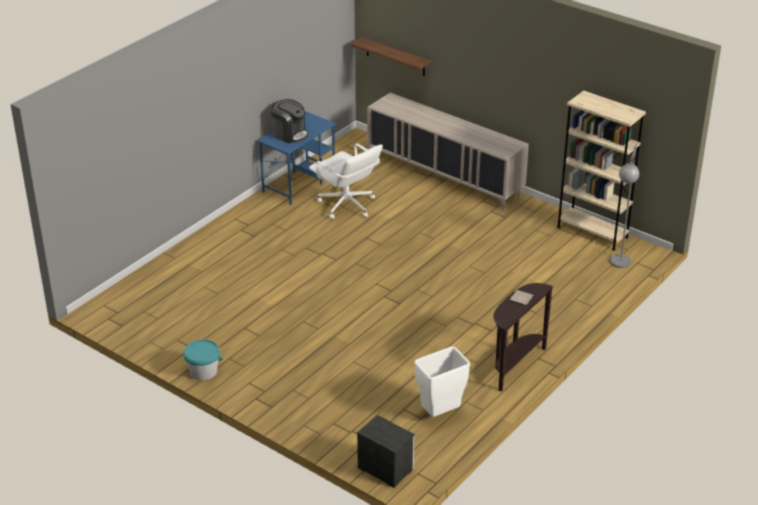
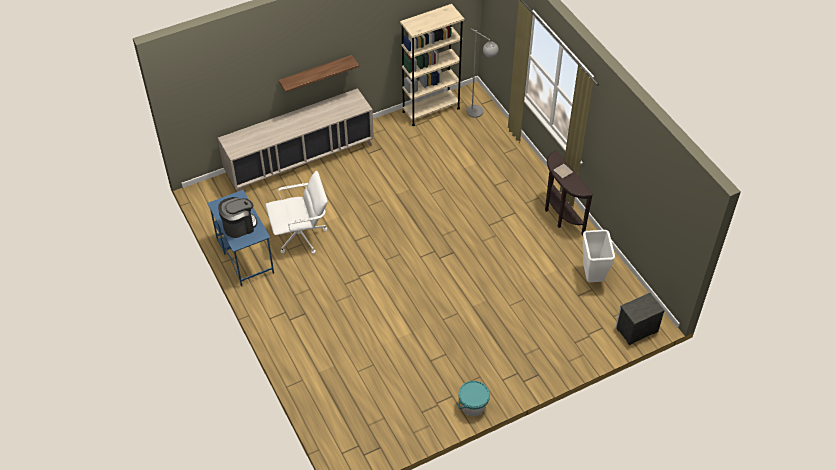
camera: 65 degrees left, 15 degrees up
(395, 57) = (215, 107): shelf -> shelf (316, 73)

